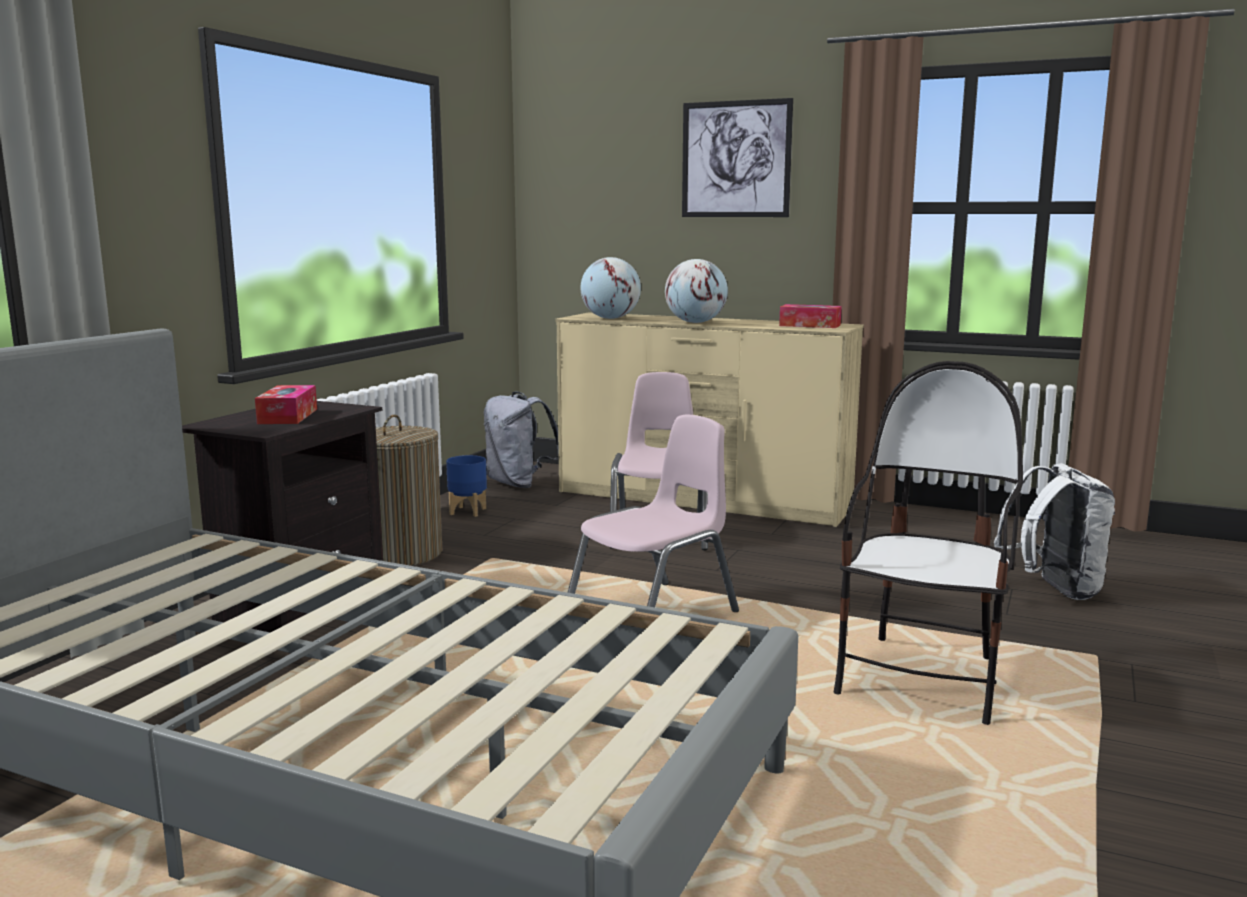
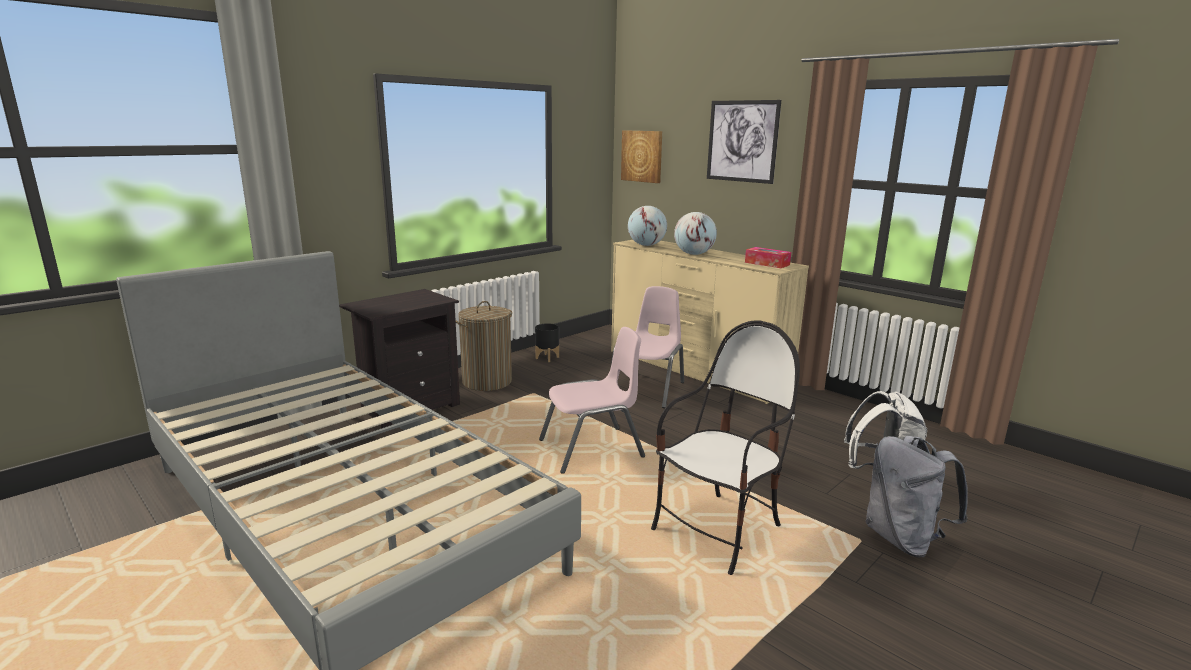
camera: 20 degrees right, 5 degrees up
(288, 416) = (401, 302): tissue box -> none
(468, 511) = (547, 357): blue planter -> black planter
(519, 484) = (593, 342): grey backpack -> grey backpack (904, 540)
(568, 191) = (642, 156): none -> picture

